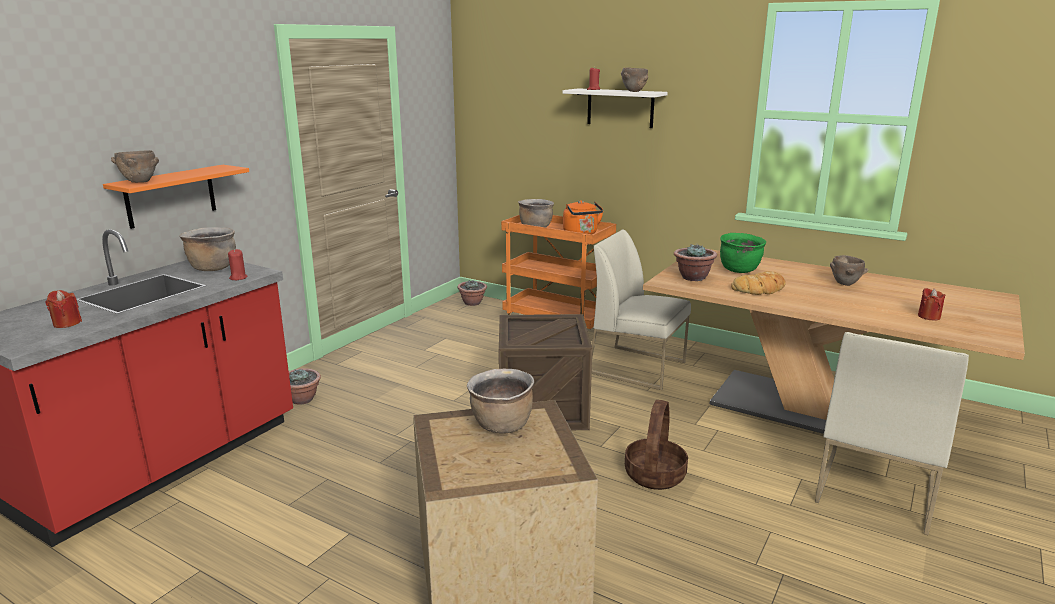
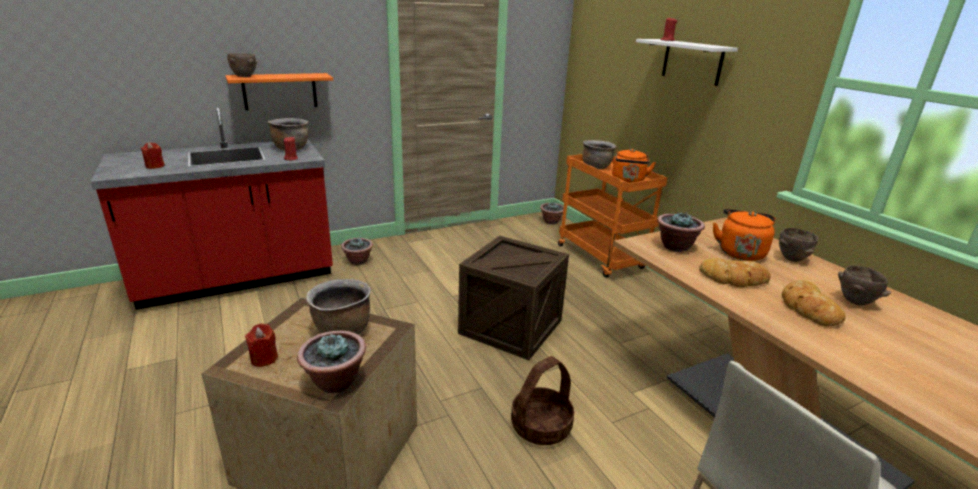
camera: 30 degrees right, 5 degrees up
(559, 461) = (335, 382): none -> potted plant
(634, 91) = (699, 44): brown bowl -> brown bowl (792, 259)
(638, 367) = (634, 318): white chair -> none
(739, 270) = (740, 252): green cooking pot -> orange kettle
(825, 295) = (808, 308): none -> bread
(929, 316) = (928, 379): red candle -> red candle (264, 358)

